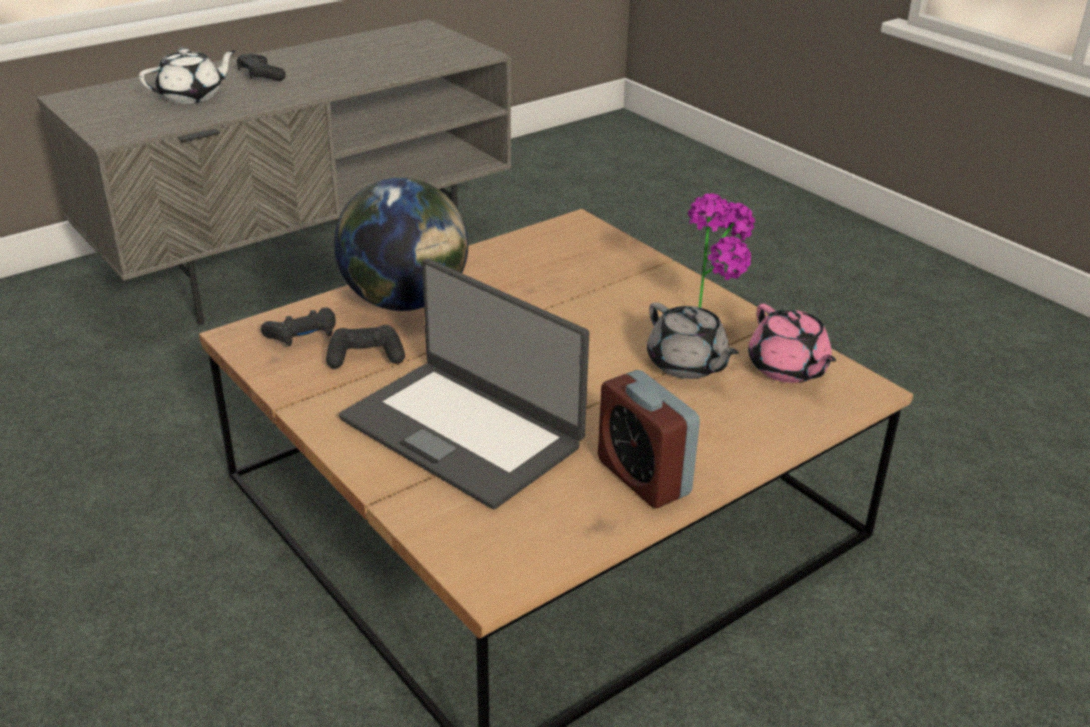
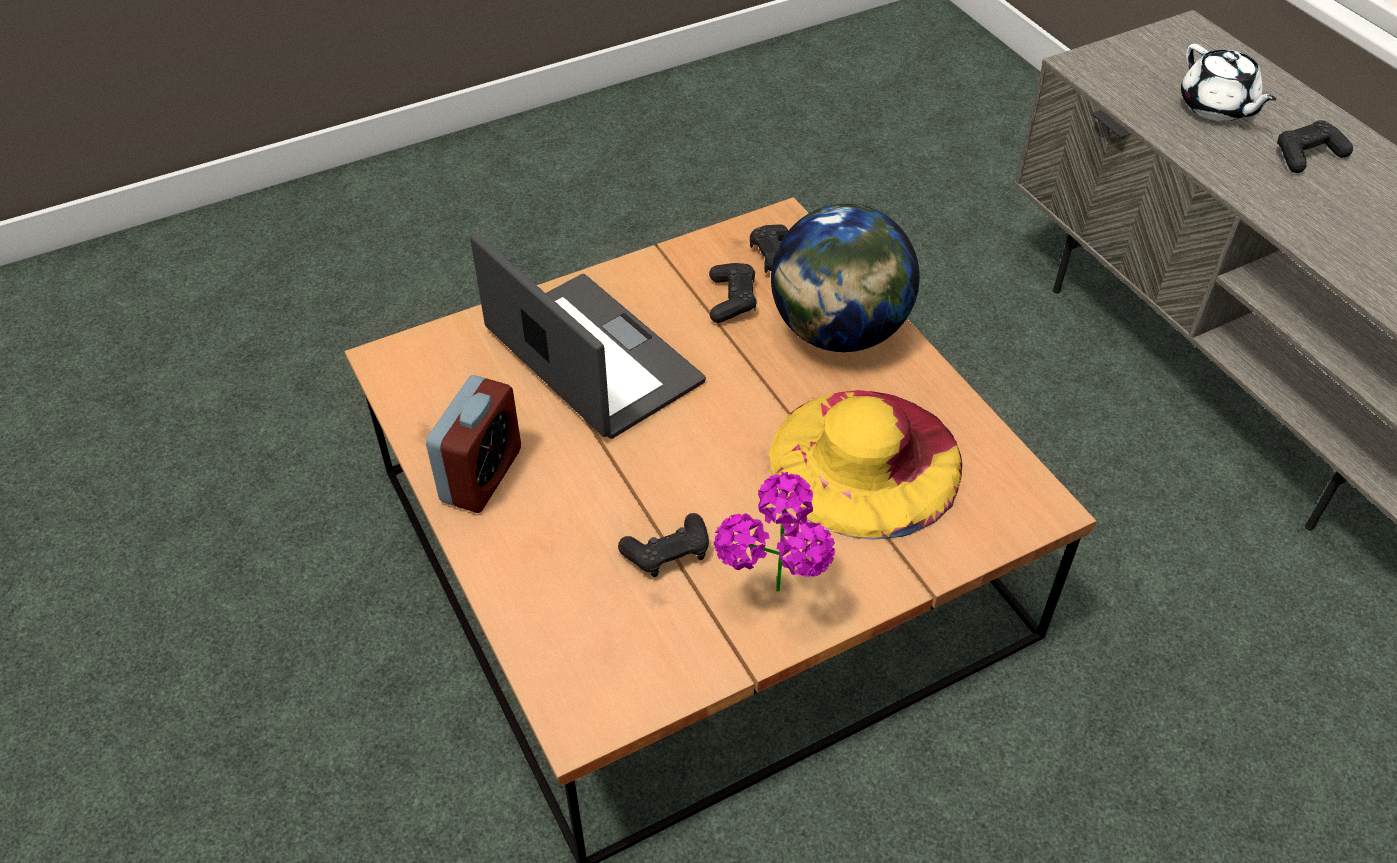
camera: 100 degrees right, 15 degrees up
(463, 431) = (591, 358): laptop -> laptop turned 90 degrees clockwise
(556, 286) = (865, 461): none -> yellow hat
(643, 477) = (481, 475): alarm clock -> alarm clock turned 135 degrees clockwise
(687, 365) = (667, 553): grey teapot -> black game controller
(788, 369) = (639, 652): pink teapot -> none

